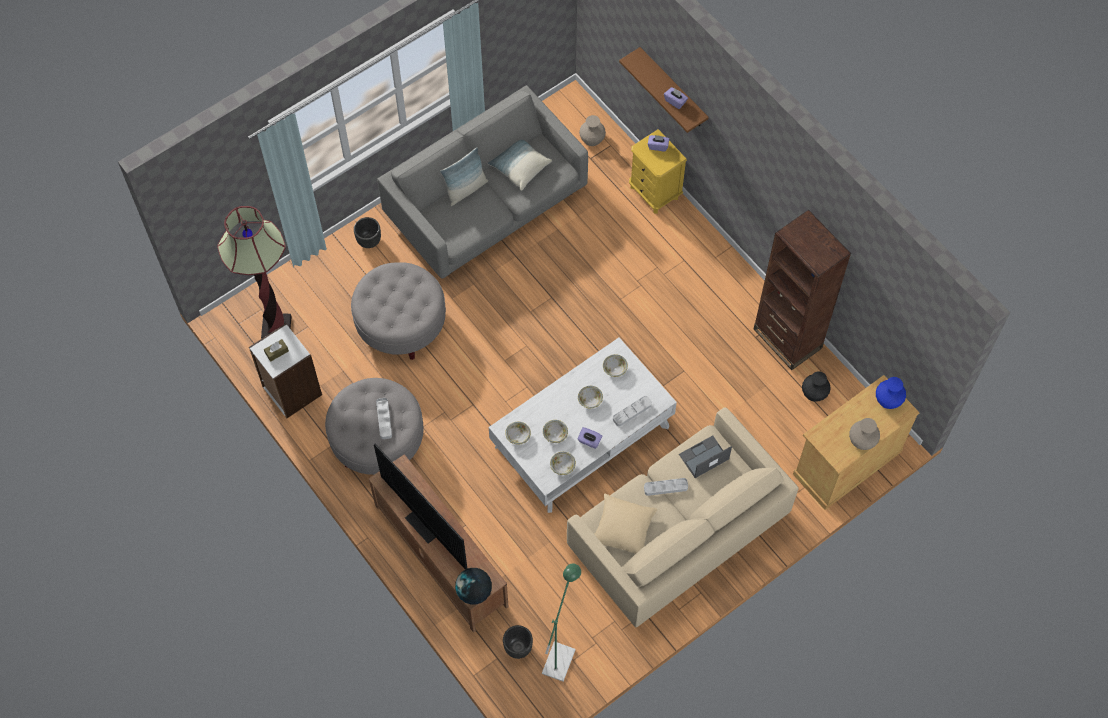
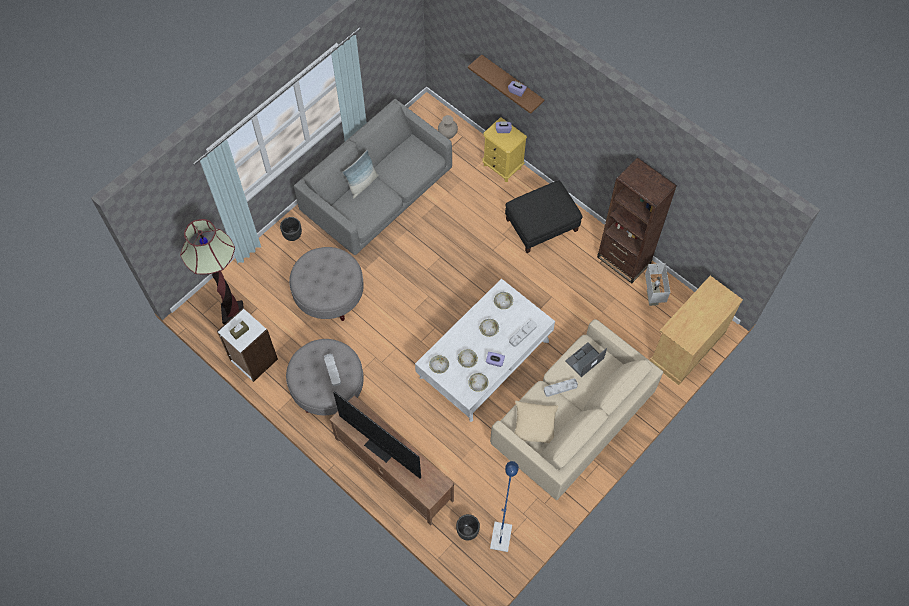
camera: 10 degrees left, 0 degrees up
(474, 592) = (430, 495): globe -> none
(519, 167) = (400, 161): pillow -> none
(561, 655) = (501, 531): green floor lamp -> blue floor lamp
(690, 275) = (541, 224): none -> black ottoman
(814, 392) = (652, 297): black vase -> white table lamp
(862, 440) = (705, 327): beige vase -> none
(888, 399) = (717, 293): blue vase -> none

